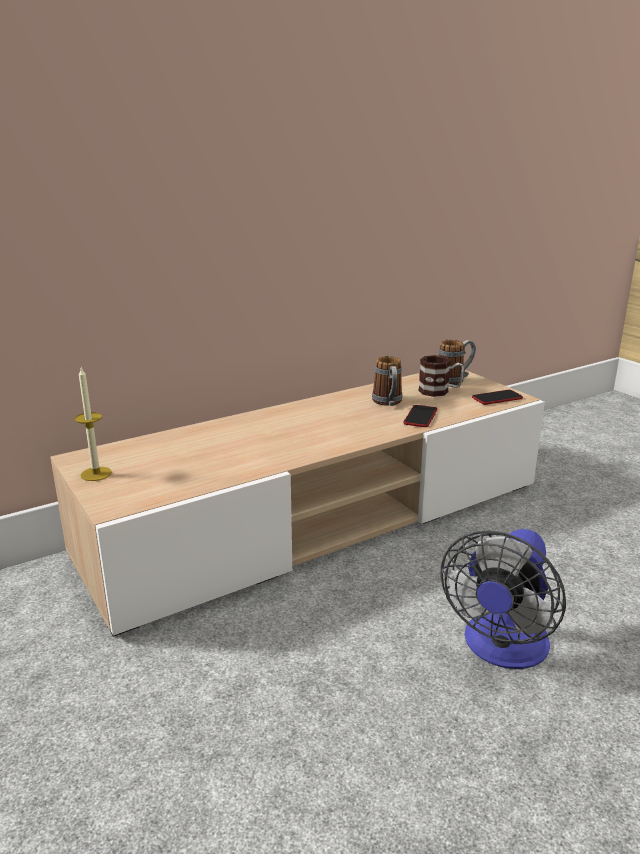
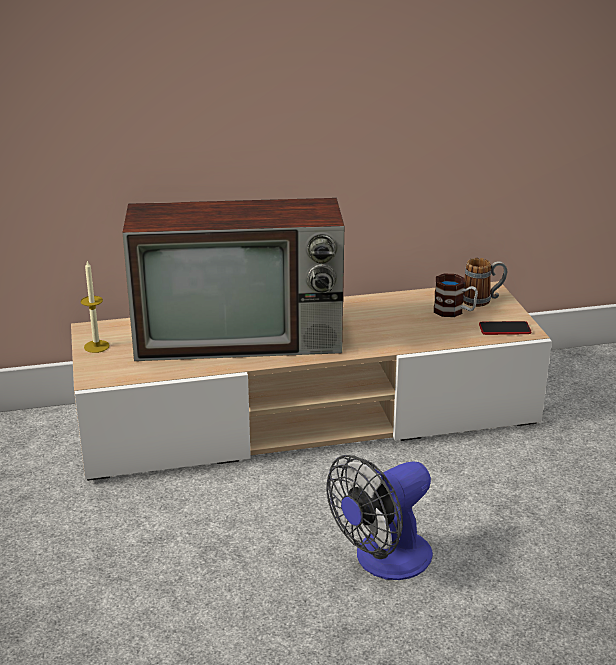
camera: 20 degrees right, 5 degrees up
(258, 441) = (242, 338): none -> television
(388, 403) = (391, 317): mug -> none
(420, 417) = (408, 338): phone -> none

